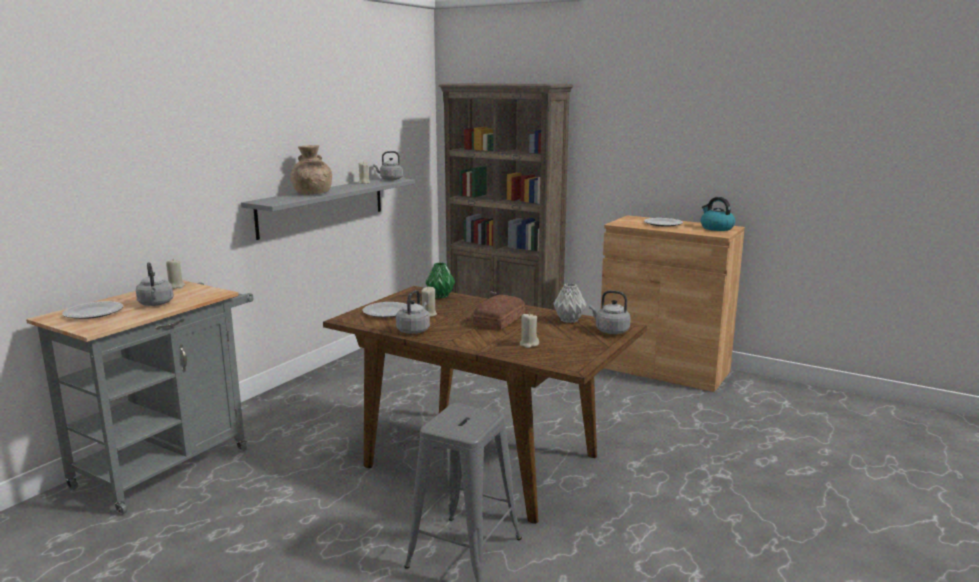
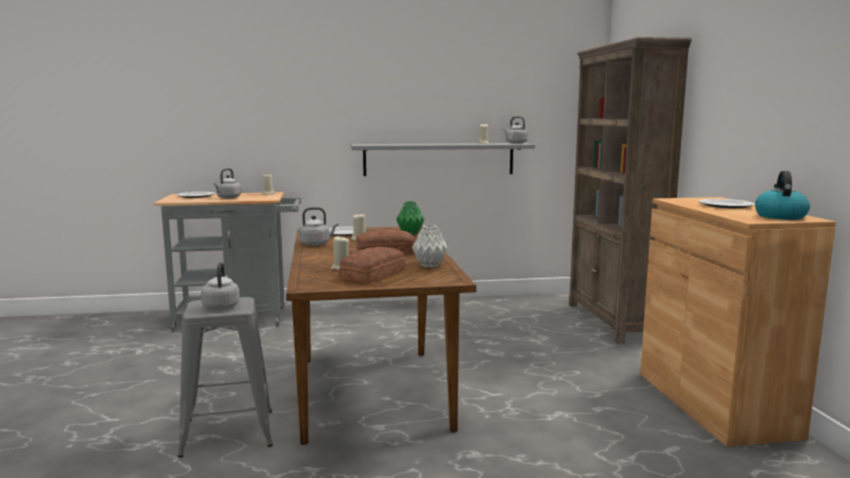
camera: 50 degrees right, 5 degrees down
(312, 193) = (412, 144): brown vase -> none
(569, 340) = (374, 274): none -> bread
(610, 331) = (428, 279): grey kettle -> grey kettle (221, 306)

